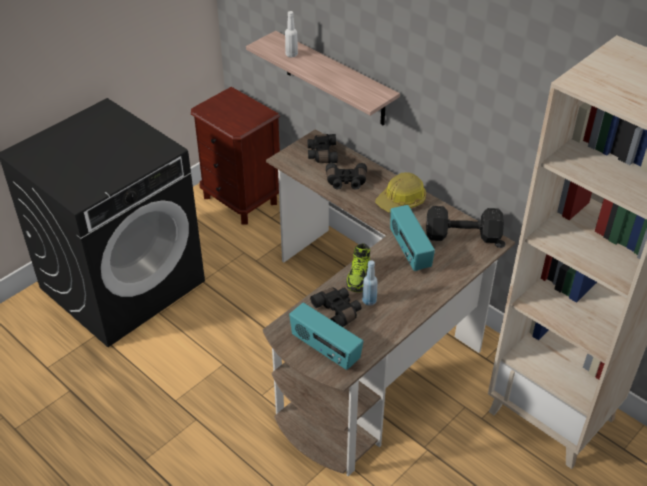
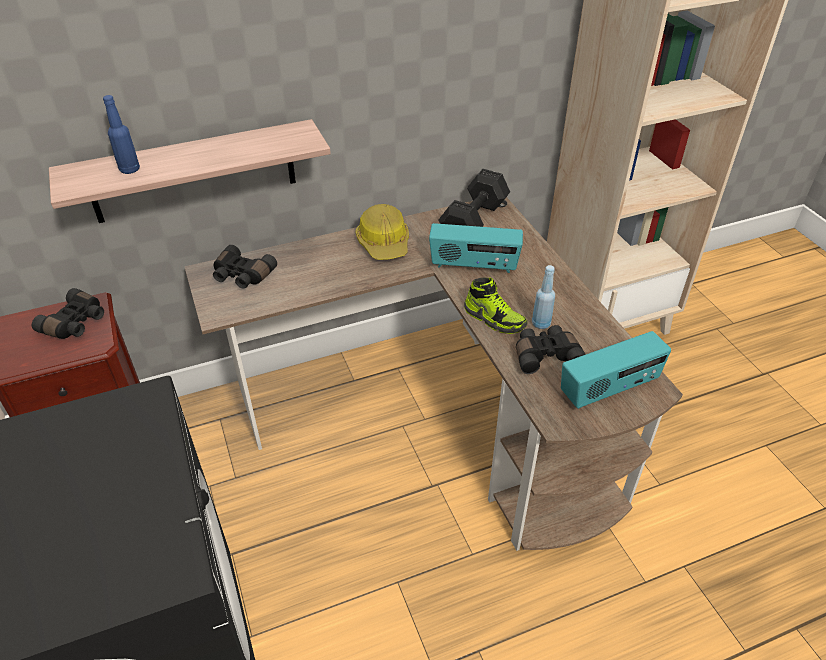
camera: 65 degrees left, 0 degrees up
(291, 54) = (130, 169): white bottle -> blue bottle
(346, 182) = (315, 274): black binoculars -> black binoculars (76, 323)

